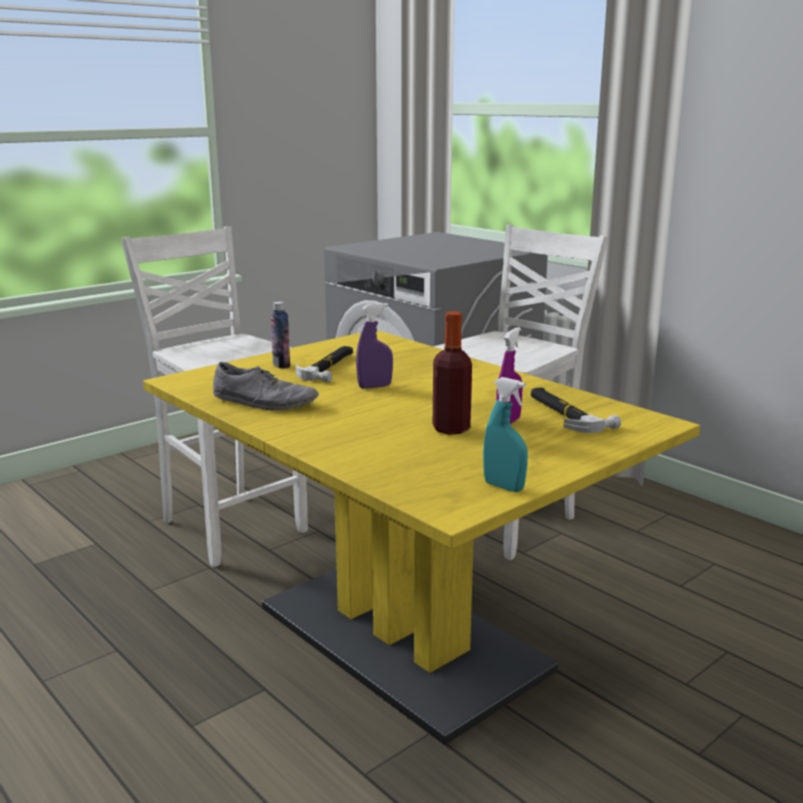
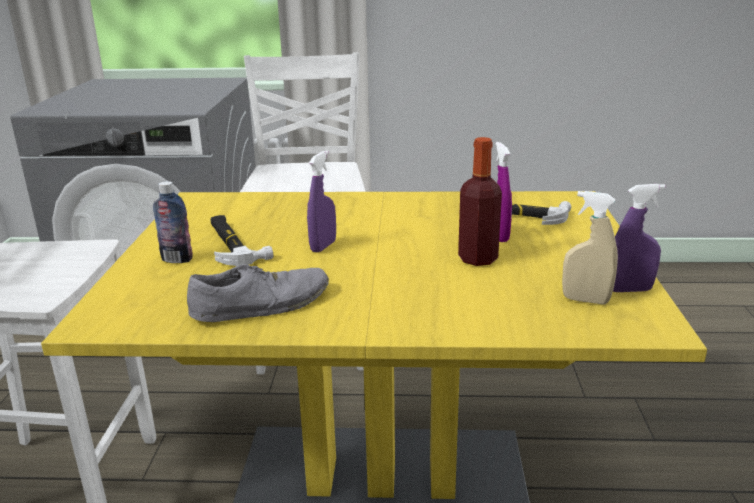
camera: 45 degrees left, 5 degrees up
(452, 477) = (585, 300): none -> beige spray bottle
(503, 487) = (630, 290): turquoise spray bottle -> purple spray bottle

